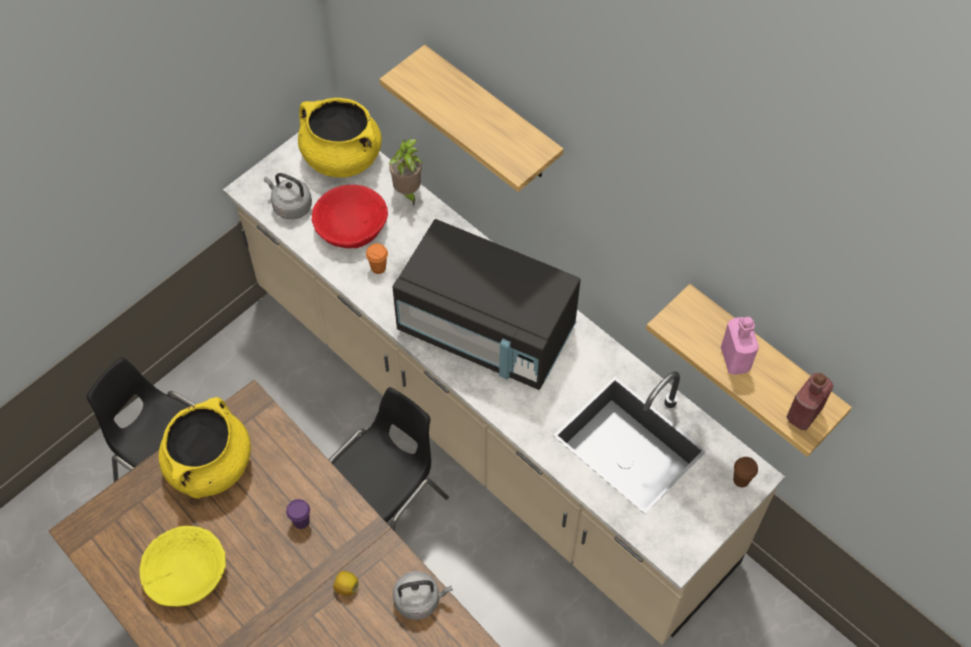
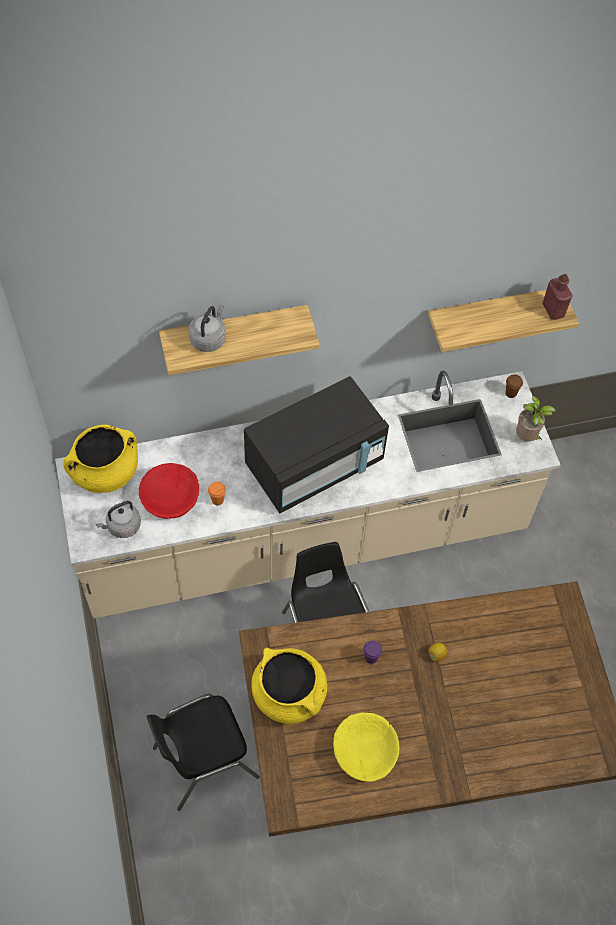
camera: 60 degrees left, 0 degrees up
(407, 192) = (168, 449): potted plant -> potted plant (527, 438)
(419, 600) = (472, 616): grey kettle -> grey kettle (209, 338)
(735, 359) = (496, 320): pink bottle -> none

